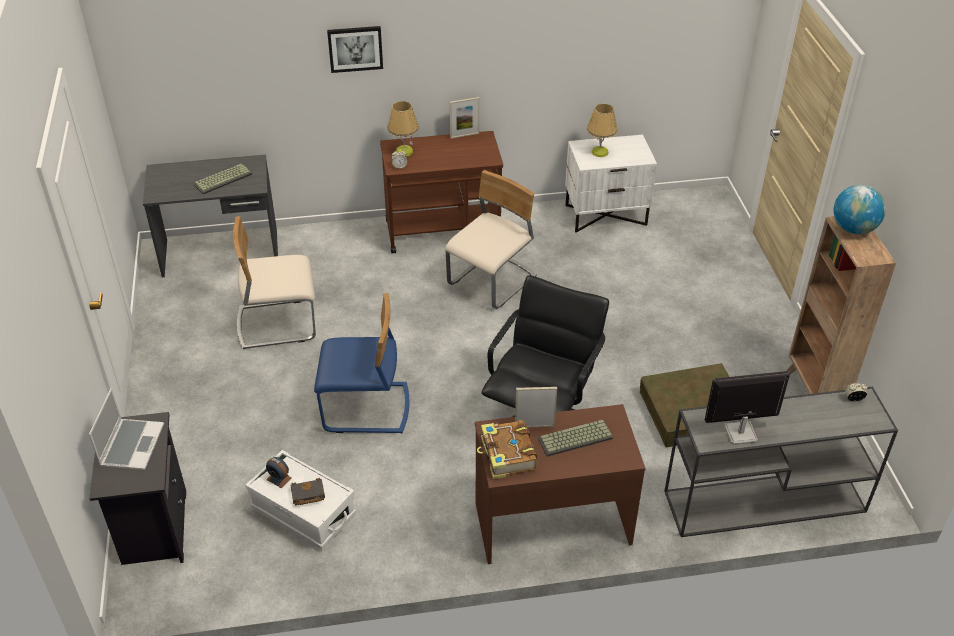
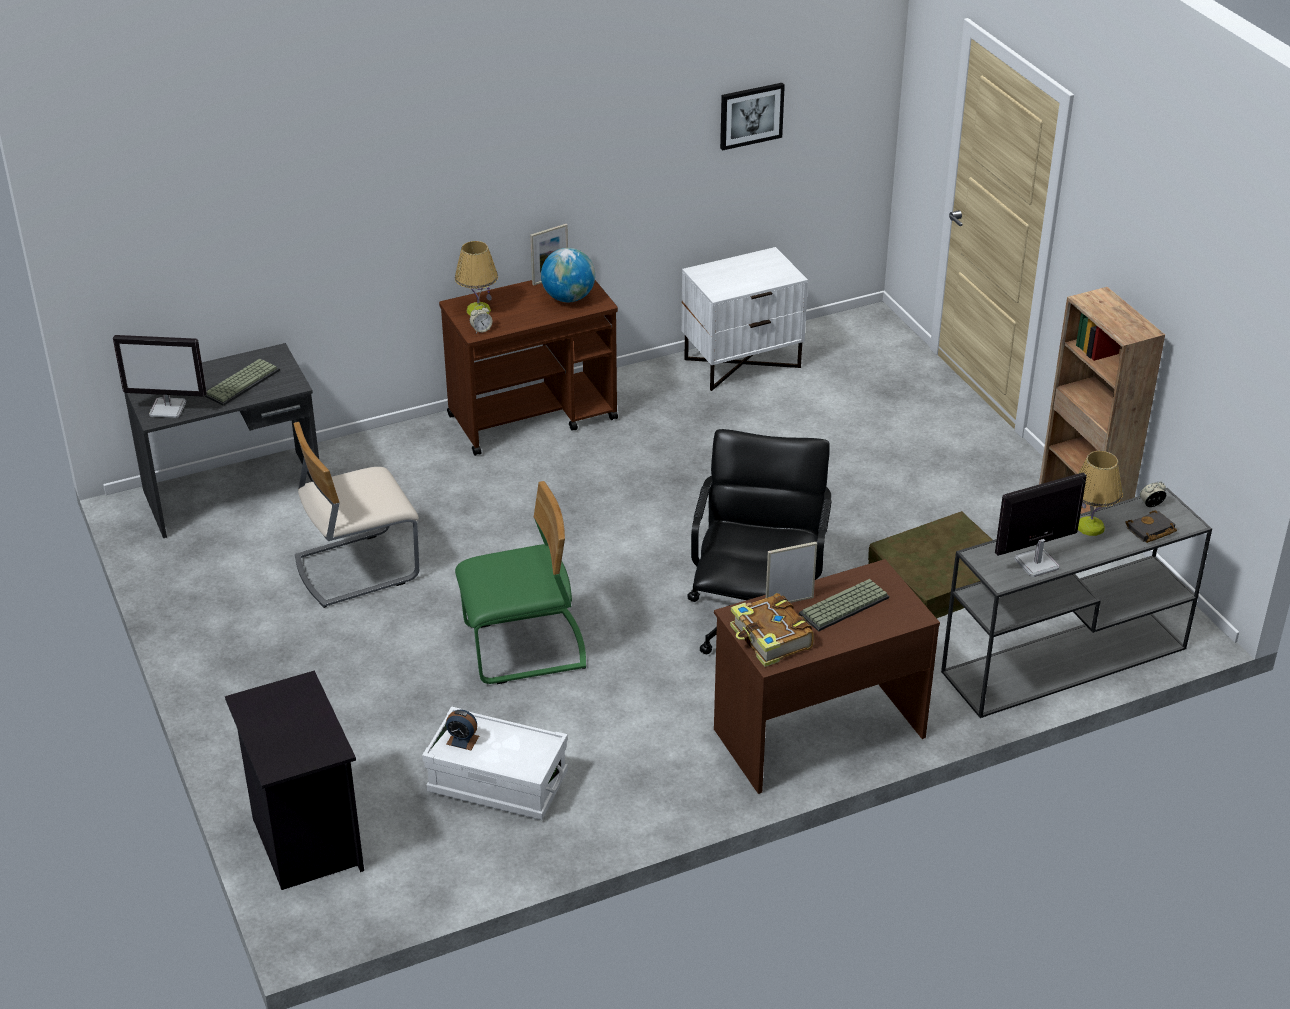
camera: 15 degrees left, 5 degrees down
(131, 445) = (285, 716): laptop -> none
(166, 190) = (168, 408): none -> monitor
(307, 495) = (509, 751): black book -> black book (1150, 531)
(355, 48) = (403, 178): picture -> picture (751, 115)
(366, 409) = (524, 648): blue chair -> green chair
(493, 282) = (627, 469): beige chair -> none
(600, 152) = (729, 276): table lamp -> table lamp (1090, 527)
(853, 229) = (1103, 305): globe -> globe (568, 298)

